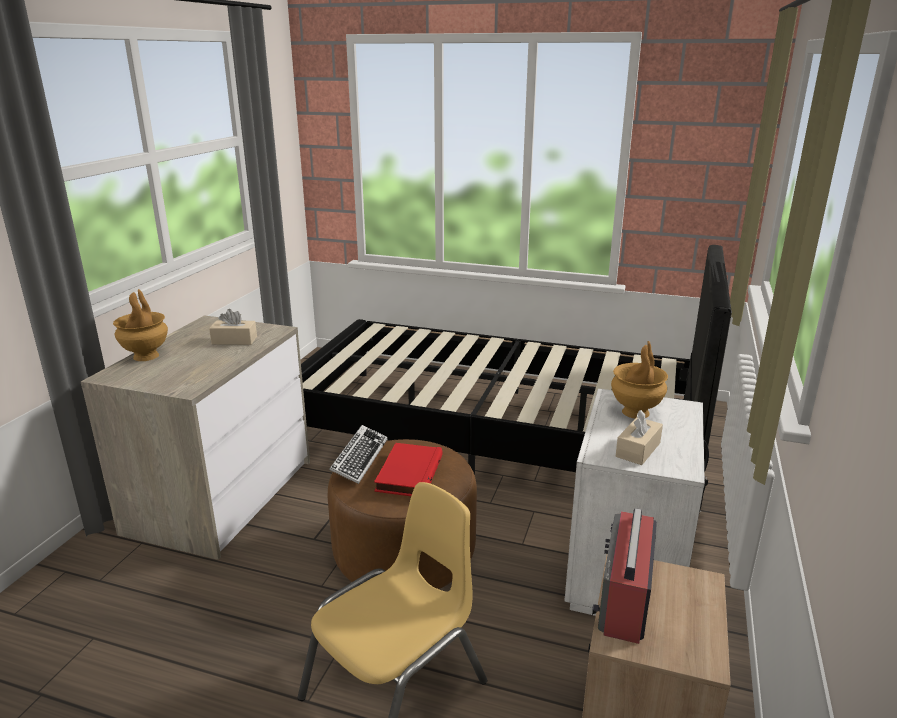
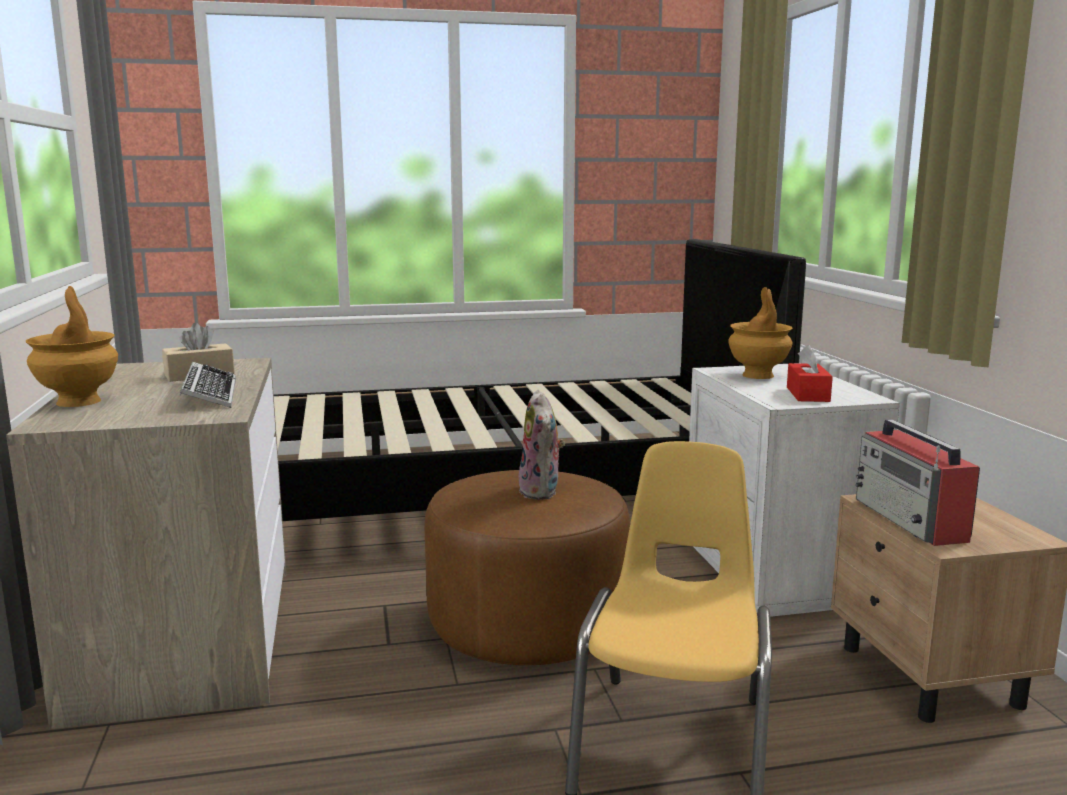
camera: 30 degrees left, 10 degrees down
(359, 458) = (462, 492): keyboard -> keyboard (209, 393)
(407, 473) = (542, 492): red book -> plush toy
(638, 450) = (807, 394): beige tissue box -> red tissue box

